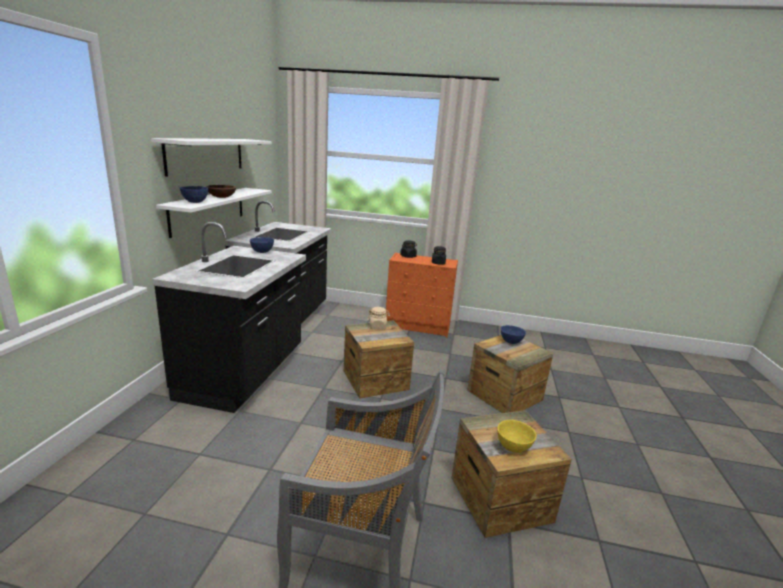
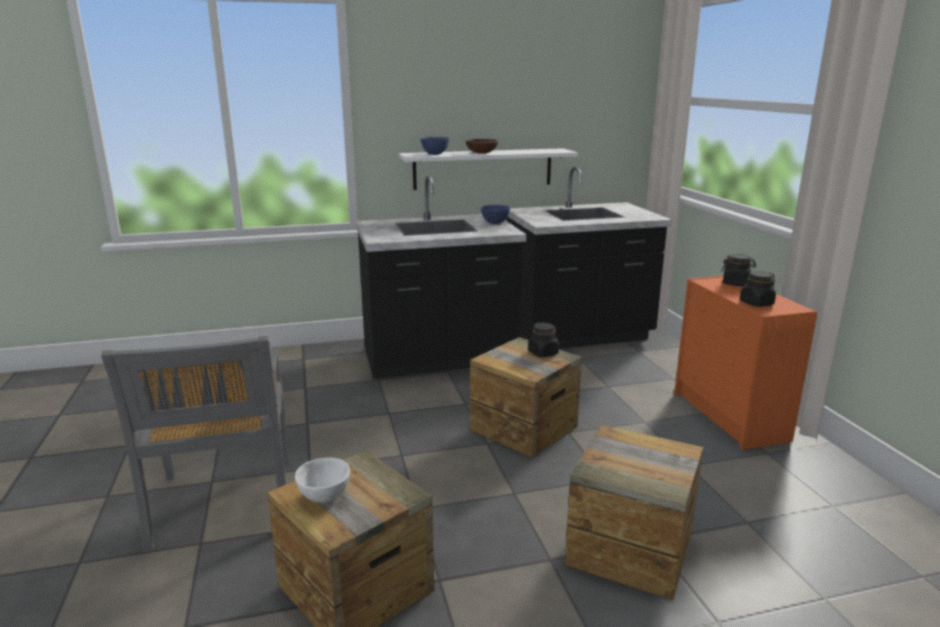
camera: 65 degrees right, 0 degrees up
(206, 155) = (487, 104): white shelf -> none
(378, 327) = (543, 353): beige jar -> black jar
(510, 342) = (660, 454): blue bowl -> none
(514, 448) = (324, 497): yellow bowl -> white bowl

